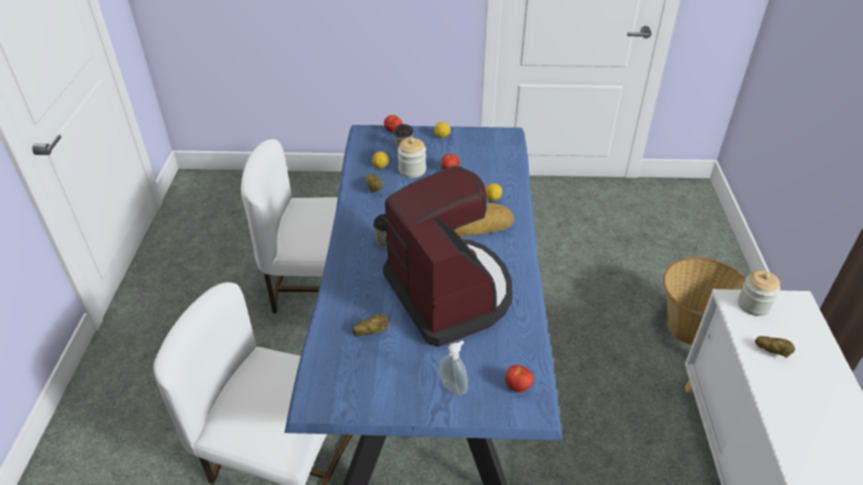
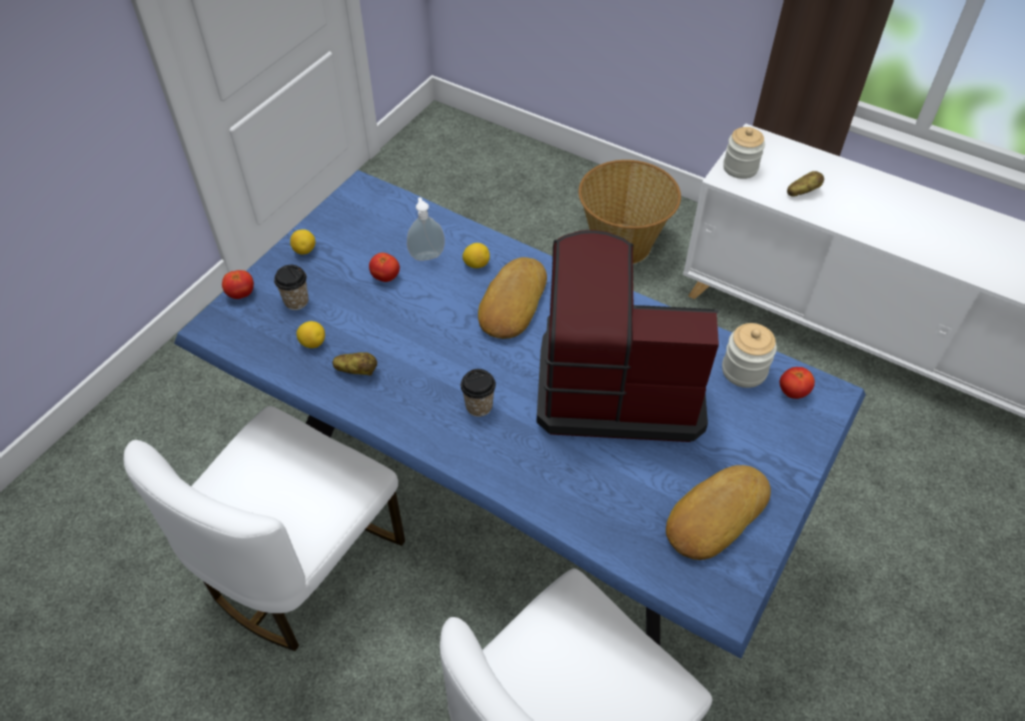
camera: 60 degrees left, 10 degrees up
(371, 332) = (636, 491): potato -> none
(378, 376) = (714, 514): none -> bread
(412, 170) = (351, 314): jar -> jar (744, 370)
(454, 387) = (767, 448): soap dispenser -> soap dispenser (426, 255)

